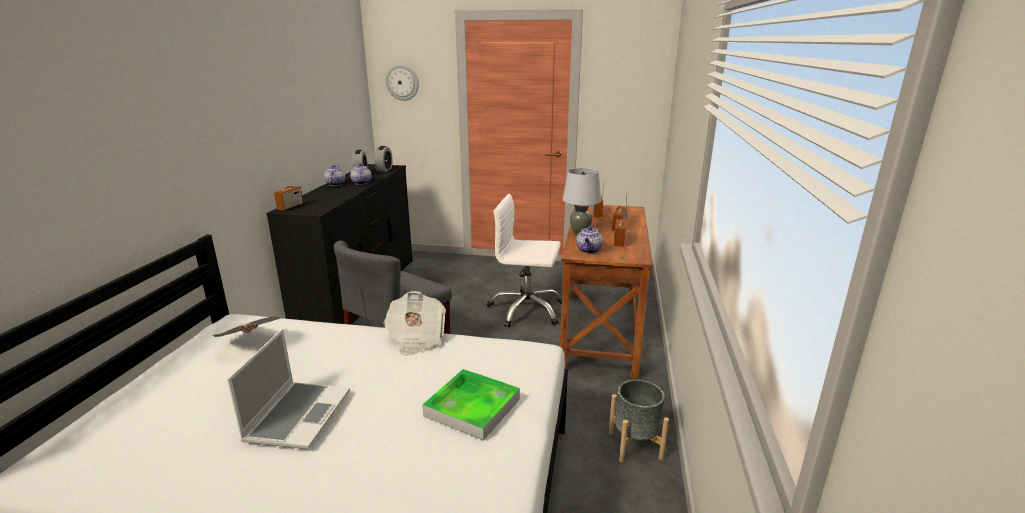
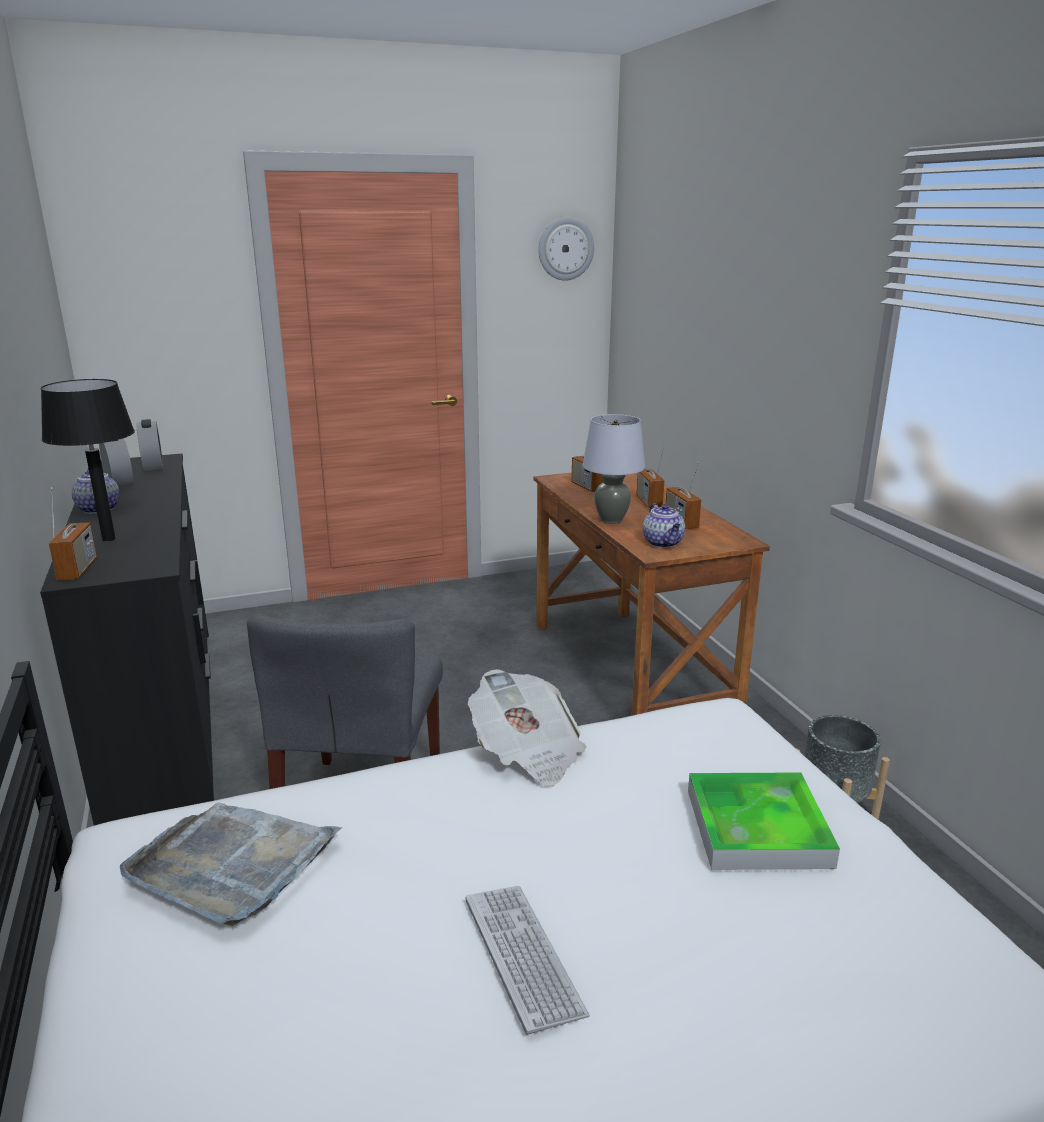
camera: 30 degrees left, 0 degrees up
(250, 342) = (232, 864): newspaper -> grey tray
(298, 415) = (522, 956): laptop -> keyboard
(319, 197) = (108, 539): none -> black table lamp
(361, 183) = (150, 498): teapot -> none
(402, 82) = (141, 291): wall clock -> wall clock (565, 249)
(526, 310) = (493, 668): white office chair -> none

